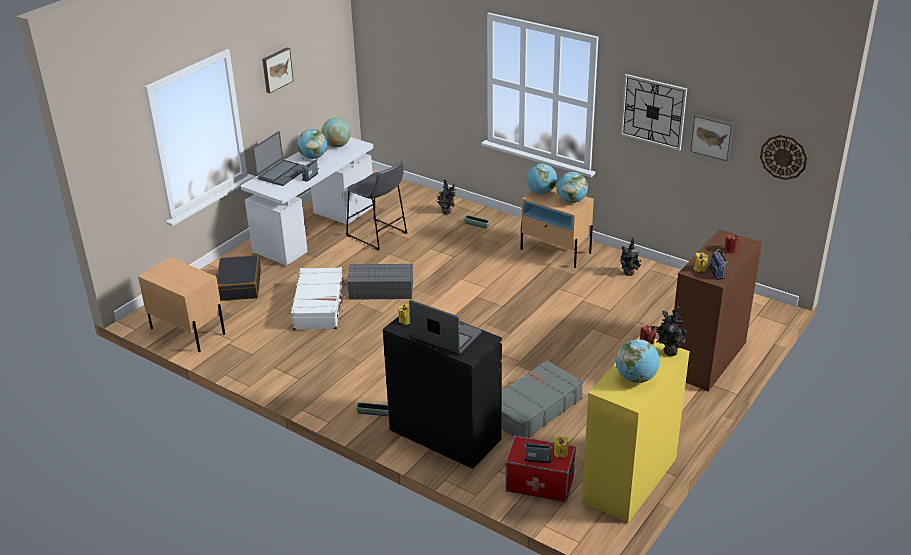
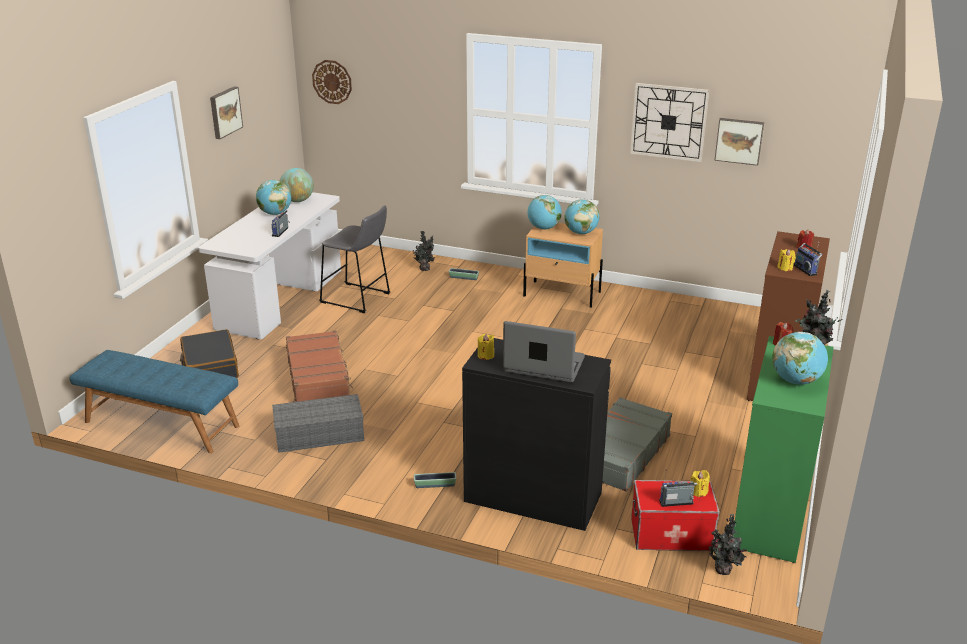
camera: 15 degrees left, 5 degrees down
(187, 331) = (161, 424): beige nightstand -> blue bench
(282, 173) = (244, 231): laptop -> none
(319, 306) = (319, 377): white suitcase -> brown suitcase
(380, 290) = (384, 353): grey storage box -> grey storage box (318, 435)
(628, 274) = (650, 307): potted plant -> potted plant (723, 571)
(629, 480) = (769, 515): yellow dresser -> green dresser
(783, 157) = (822, 152): wall clock -> wall clock (332, 82)

